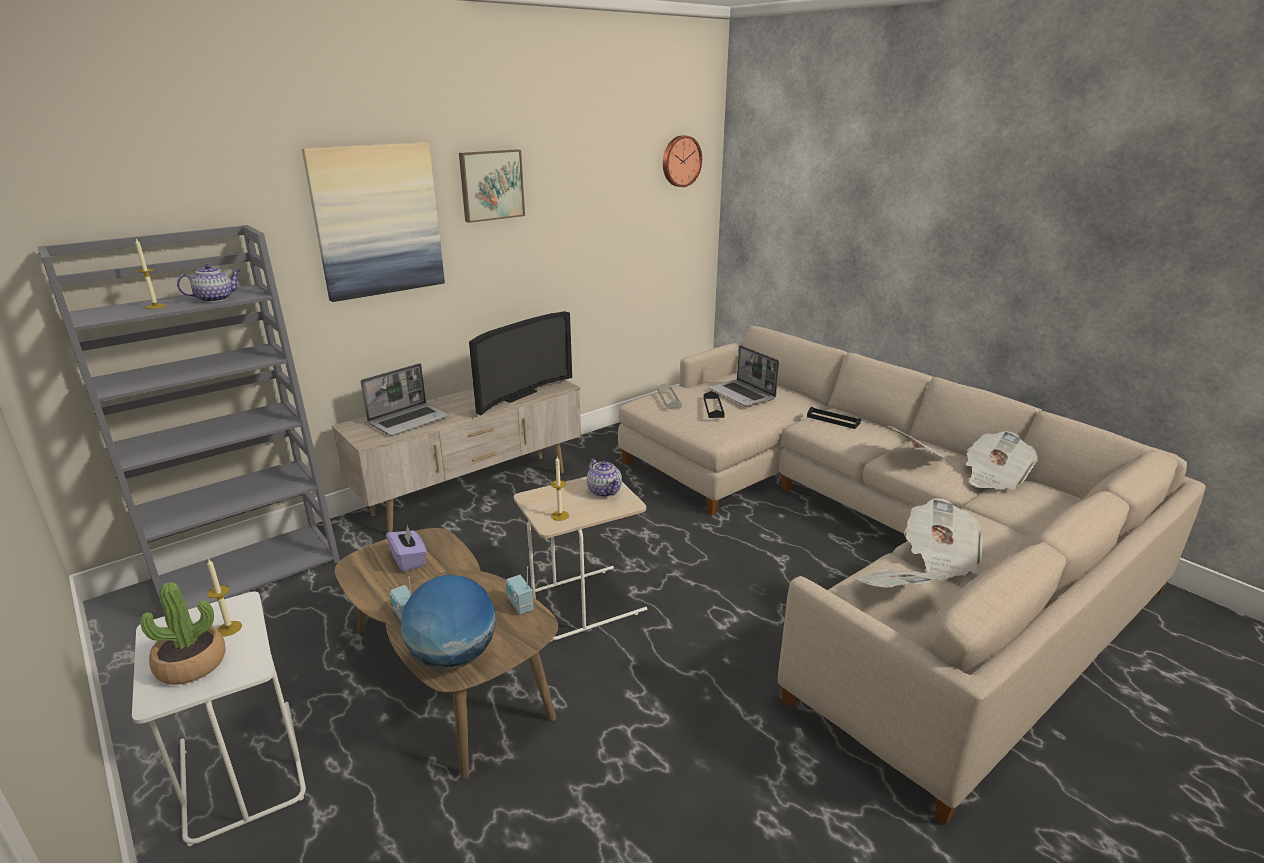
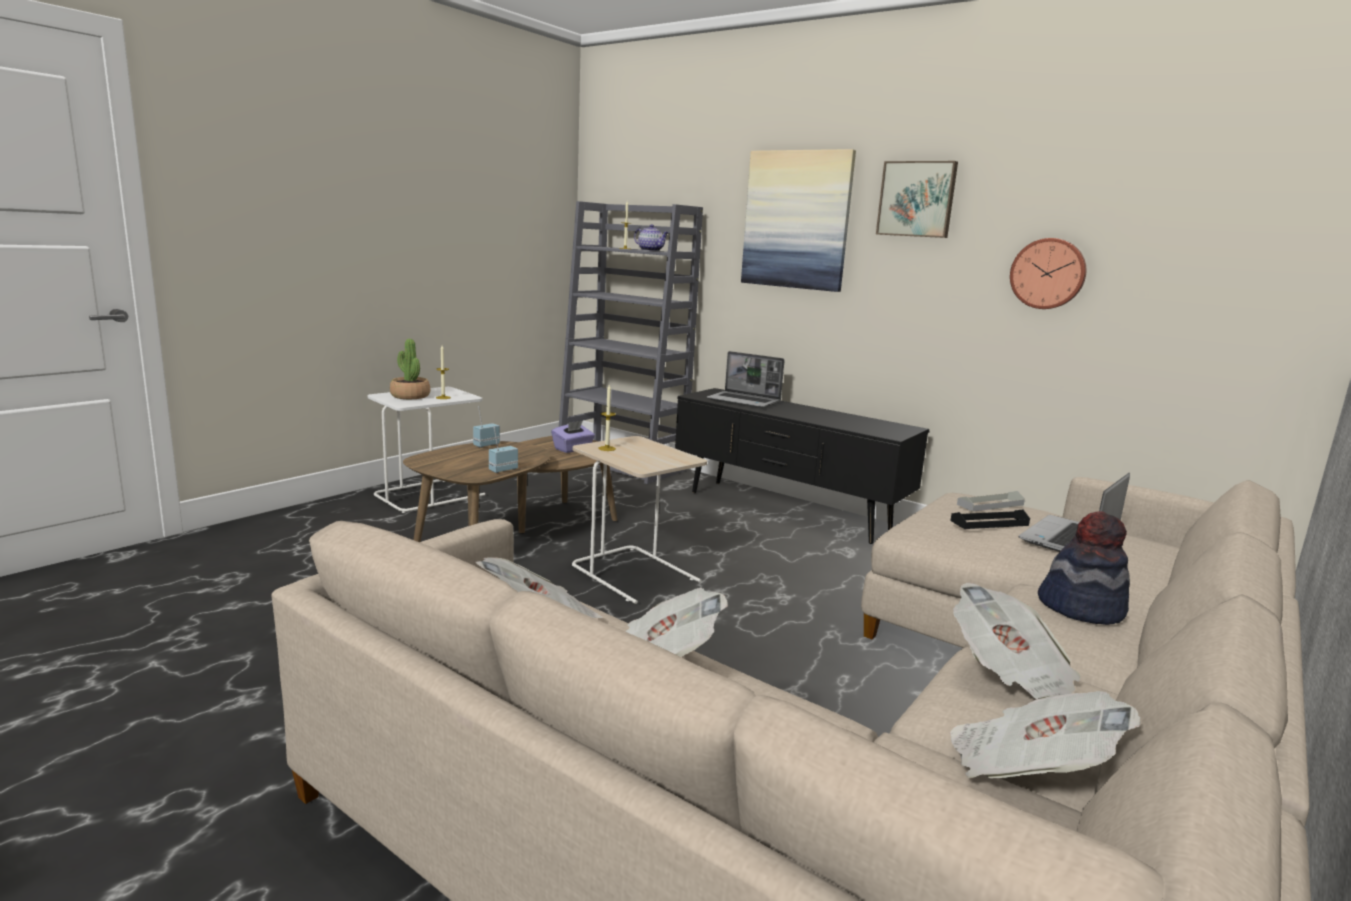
camera: 75 degrees right, 10 degrees down
(453, 656) = (439, 458): globe -> none
(473, 493) = (786, 511): beige tv stand -> black tv stand
(515, 394) = (843, 423): television -> none
(604, 491) = (663, 459): teapot -> none
(680, 161) = (1265, 195): wall clock -> wall clock (1048, 273)
(833, 420) = (1081, 608): black tray -> hat

